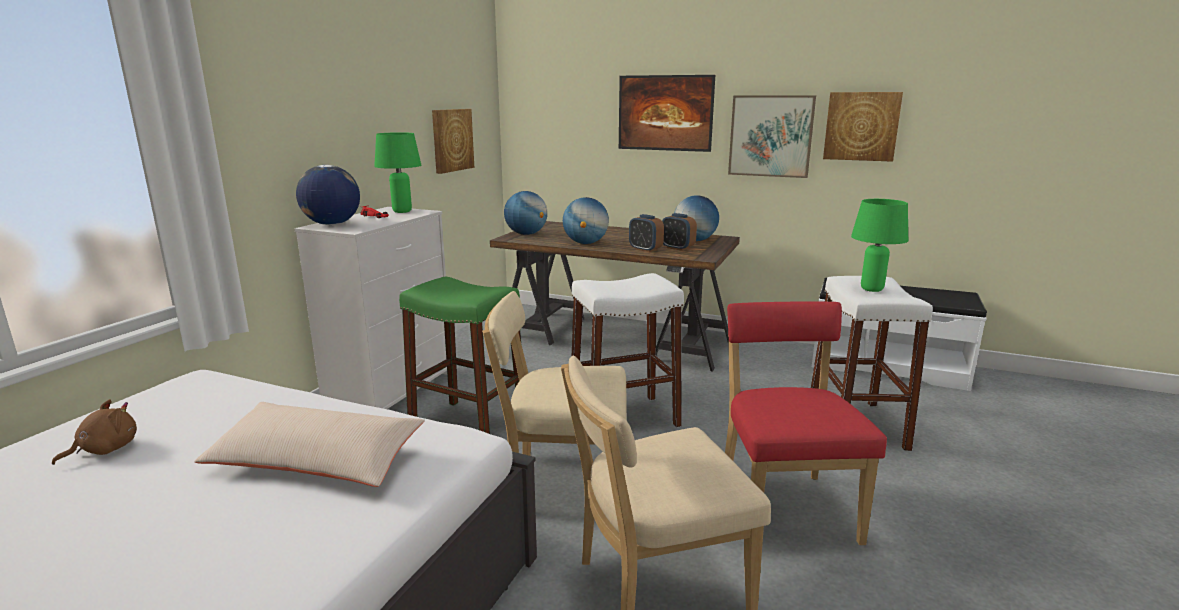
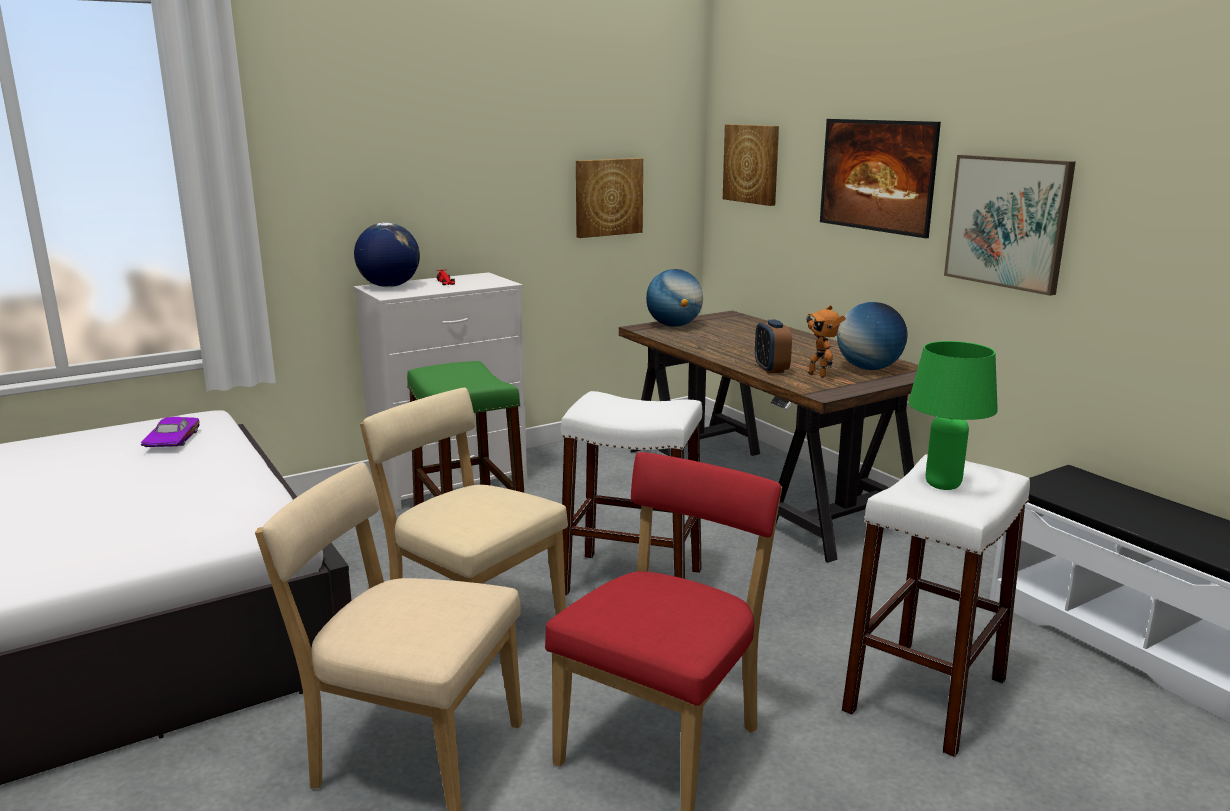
camera: 35 degrees right, 0 degrees up
(105, 450) = (76, 455): brown plush toy -> none
(205, 407) = (170, 441): none -> purple toy car
(316, 461) = (159, 505): beige pillow -> none
(402, 211) = (483, 280): green table lamp -> none
(585, 243) = (716, 348): globe -> none
(677, 248) = (818, 375): alarm clock -> toy robot
(861, 126) = (1142, 218): picture -> picture (752, 164)

